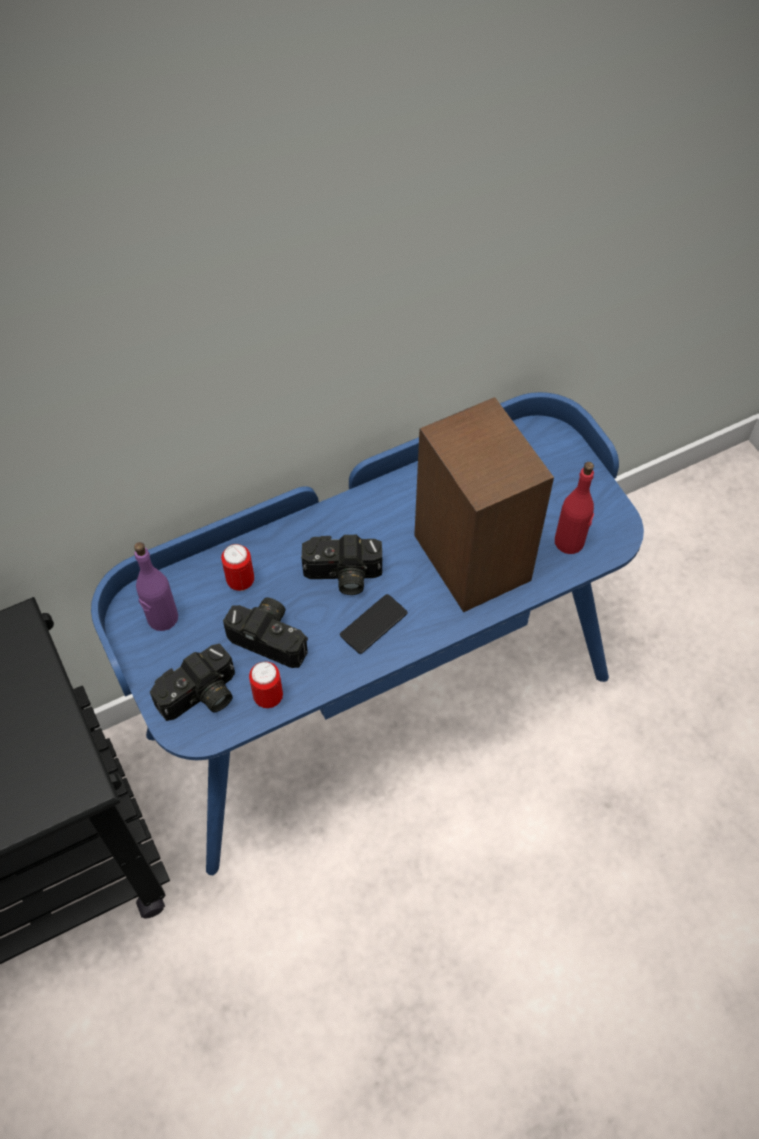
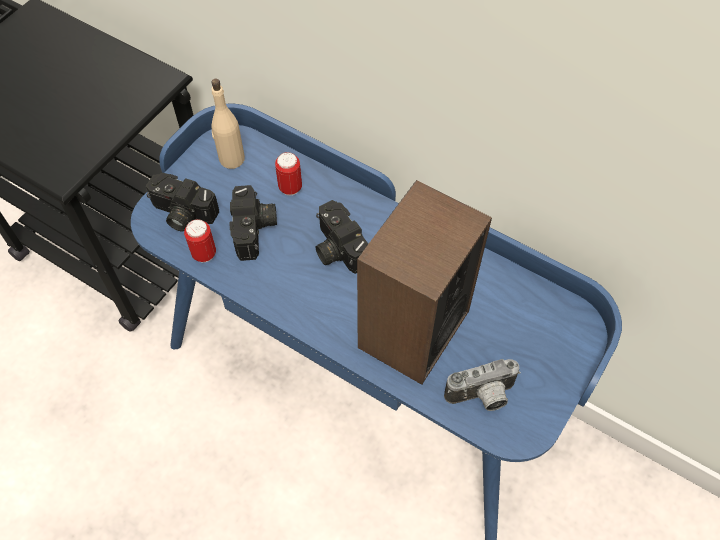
camera: 60 degrees right, 0 degrees up
(162, 618) = (231, 159): purple bottle -> beige bottle
(373, 624) = (306, 290): phone -> none
(569, 542) = (482, 397): red bottle -> camera

